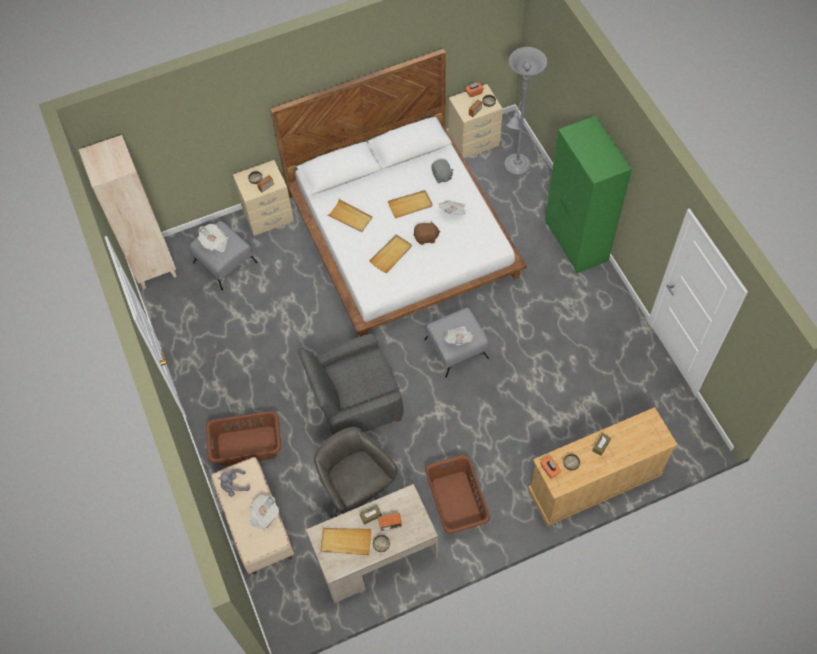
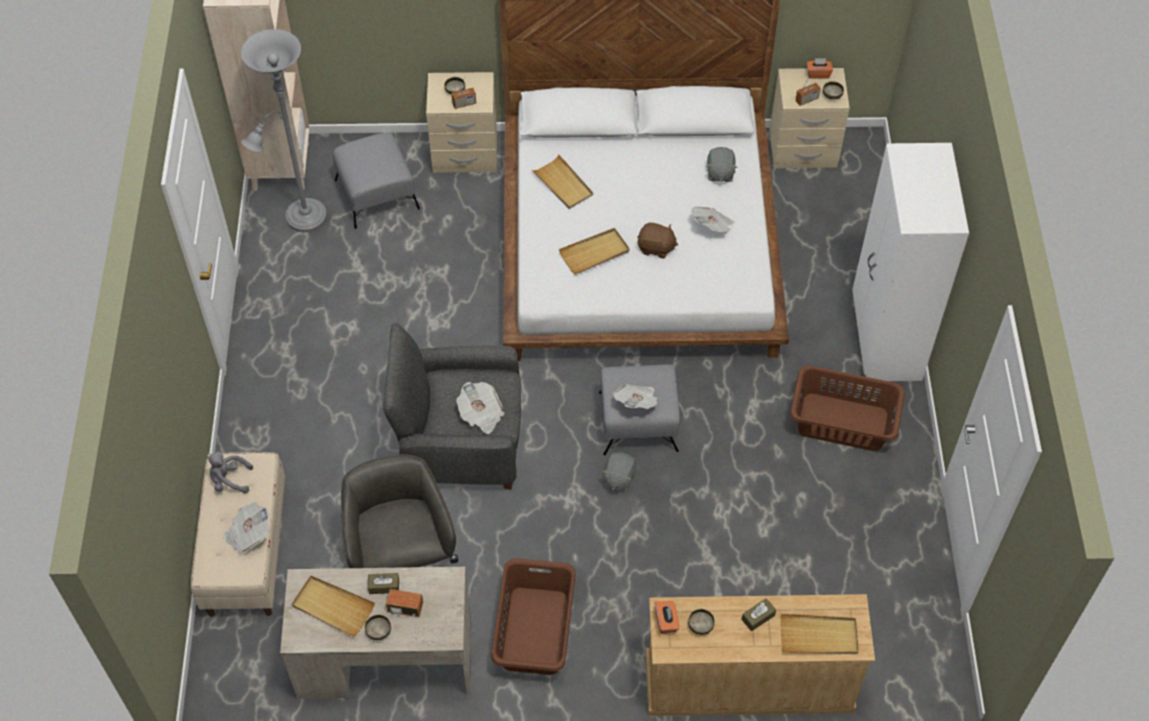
camera: 20 degrees right, 5 degrees down
(214, 243) = (366, 157): newspaper -> newspaper (481, 414)
(246, 445) = (285, 443): brown laundry basket -> brown laundry basket (842, 421)
(410, 205) = (655, 197): beige tray -> beige tray (819, 636)
(461, 388) = (618, 478): none -> grey plush toy
(515, 168) = (846, 206): grey floor lamp -> grey floor lamp (301, 219)
(575, 243) = (885, 338): green wardrobe -> white wardrobe

